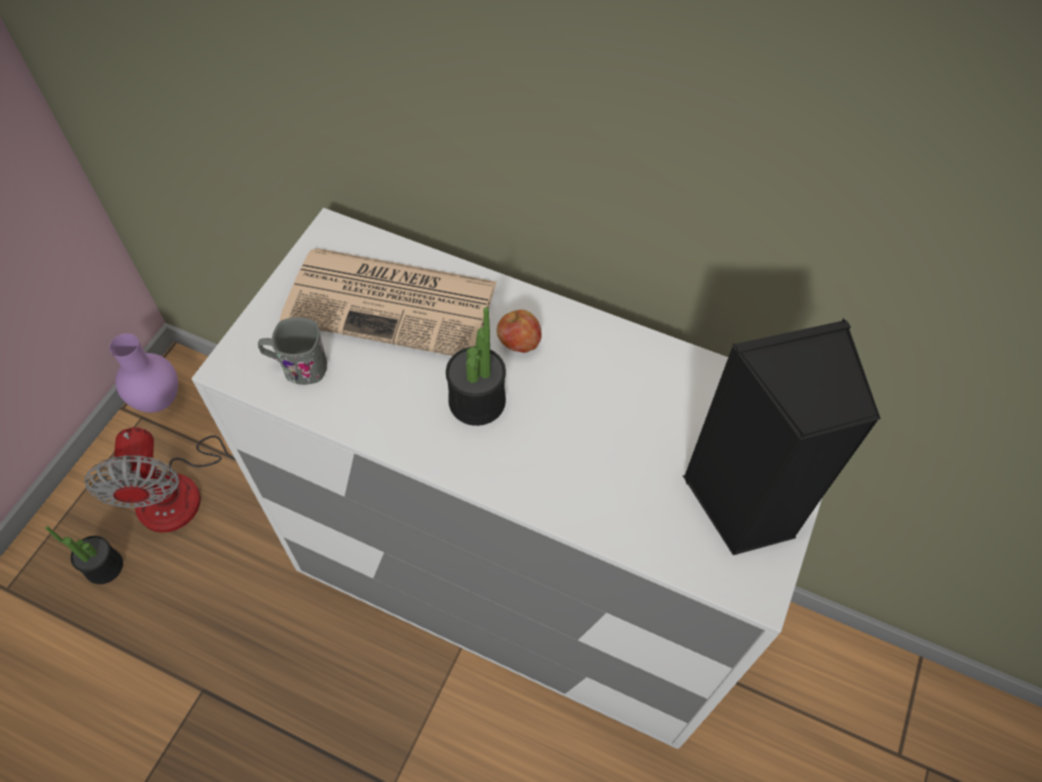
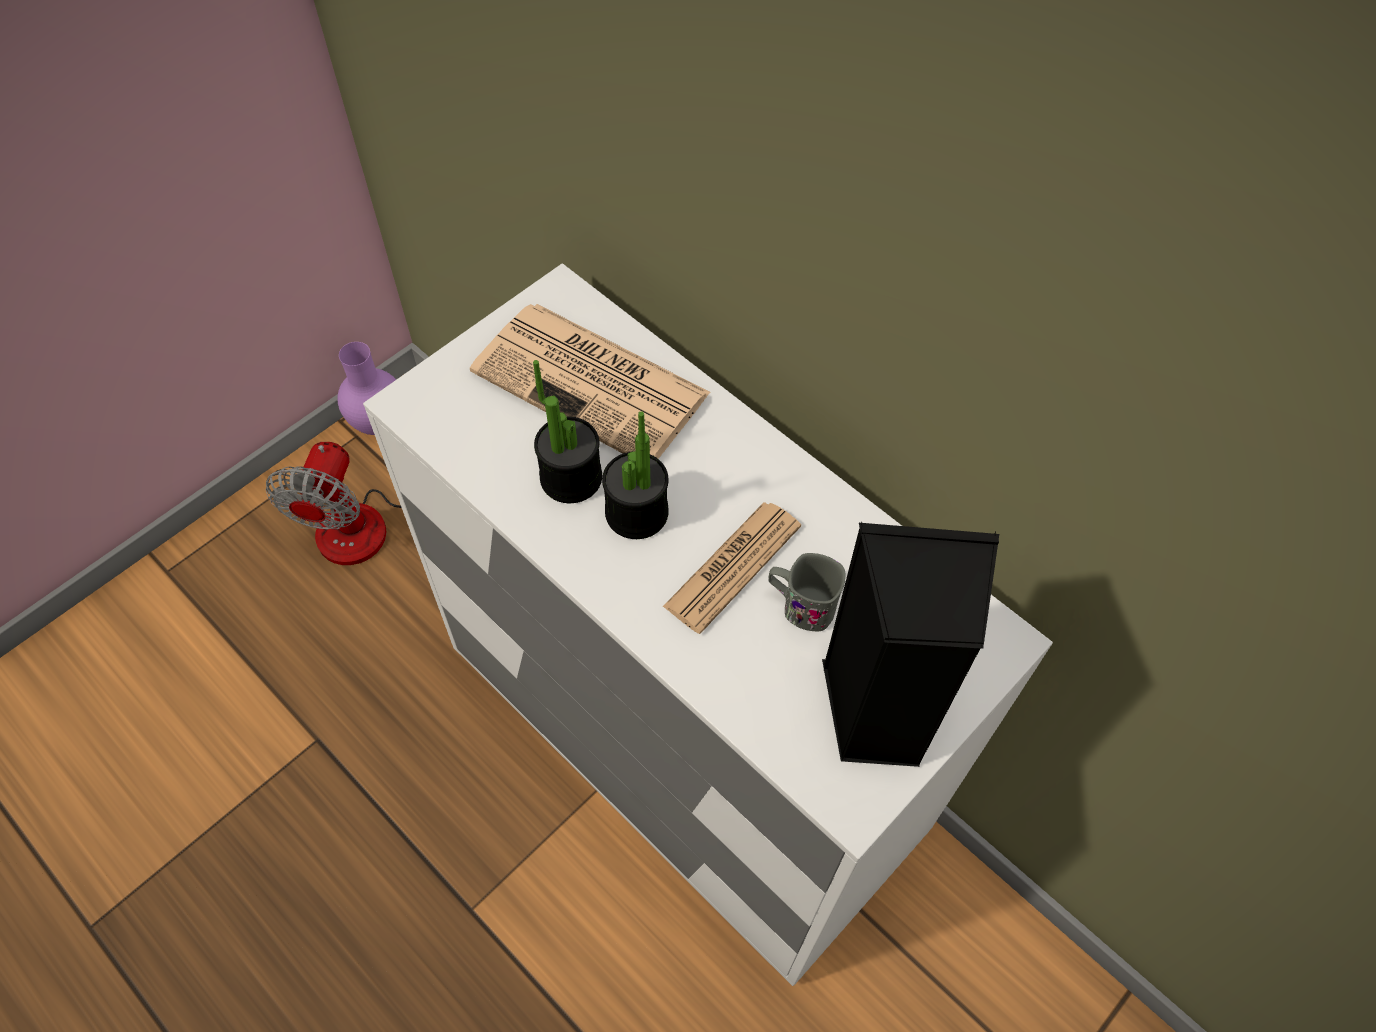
camera: 20 degrees right, 0 degrees up
(104, 566) = (266, 580): potted plant -> potted plant (571, 478)
(297, 367) = (469, 422): grey mug -> grey mug (800, 605)
(519, 344) = (706, 465): apple -> none
(576, 422) = (733, 566): none -> newspaper

